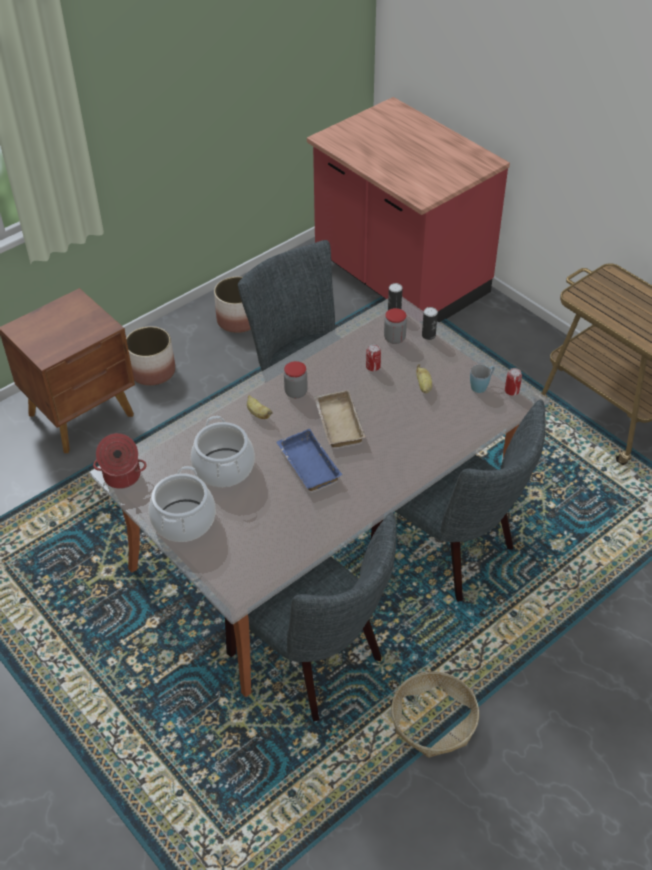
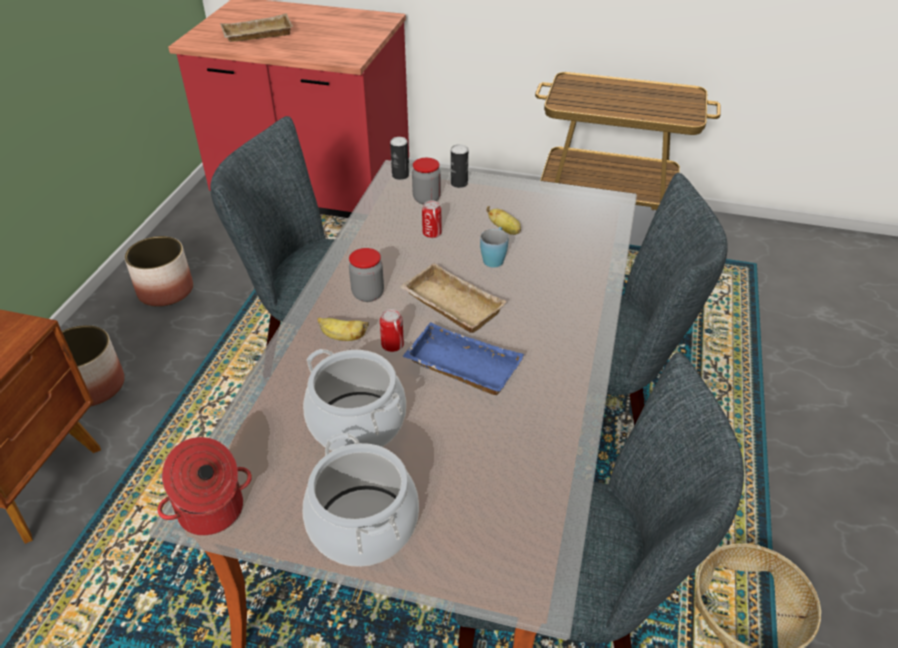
camera: 35 degrees left, 5 degrees down
(376, 147) = (257, 35): none -> beige tray
(481, 385) = (561, 206): blue mug -> blue mug (494, 258)
(511, 391) = (595, 200): can -> can (392, 345)

